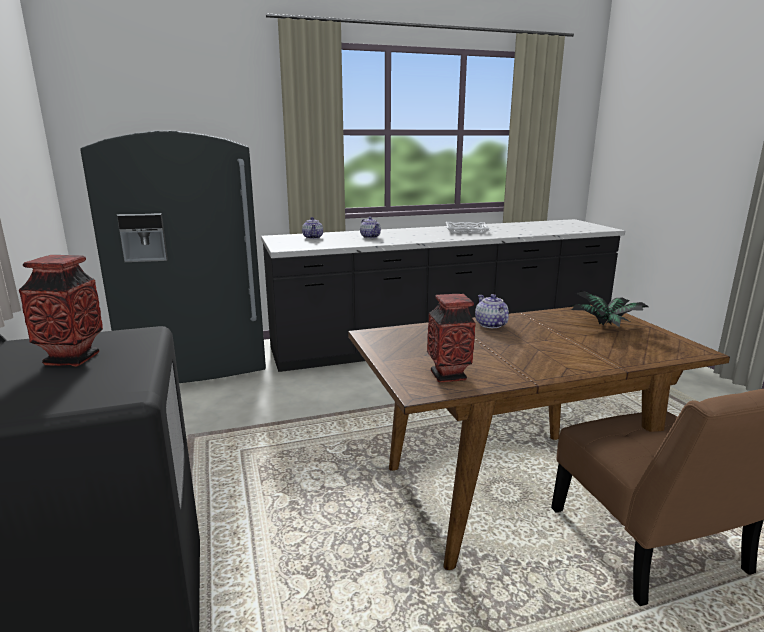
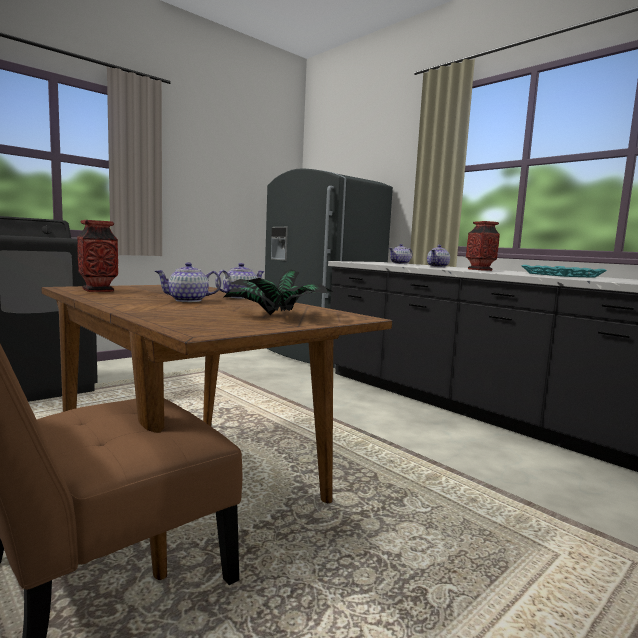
camera: 65 degrees right, 10 degrees down
(72, 358) = (36, 236): vase -> vase (480, 270)
(466, 231) = (561, 275): white tray -> turquoise tray
(527, 343) = (188, 300): none -> teapot

